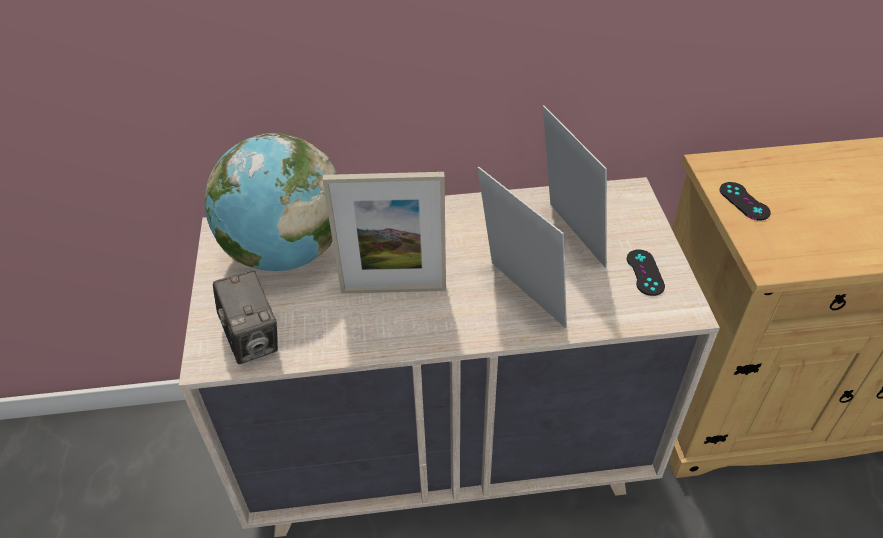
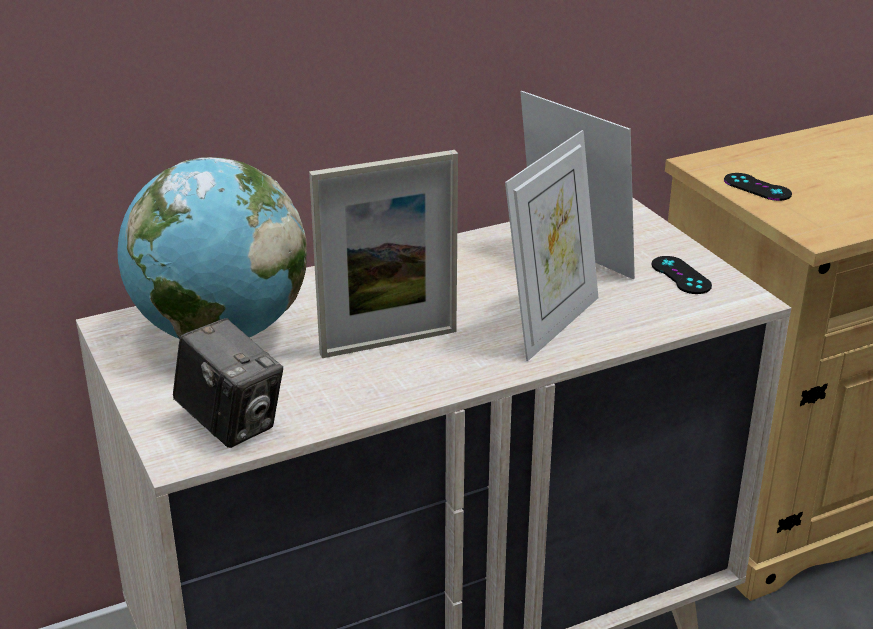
camera: 20 degrees left, 15 degrees down
(519, 299) = (550, 323): picture frame -> picture frame turned 90 degrees clockwise

